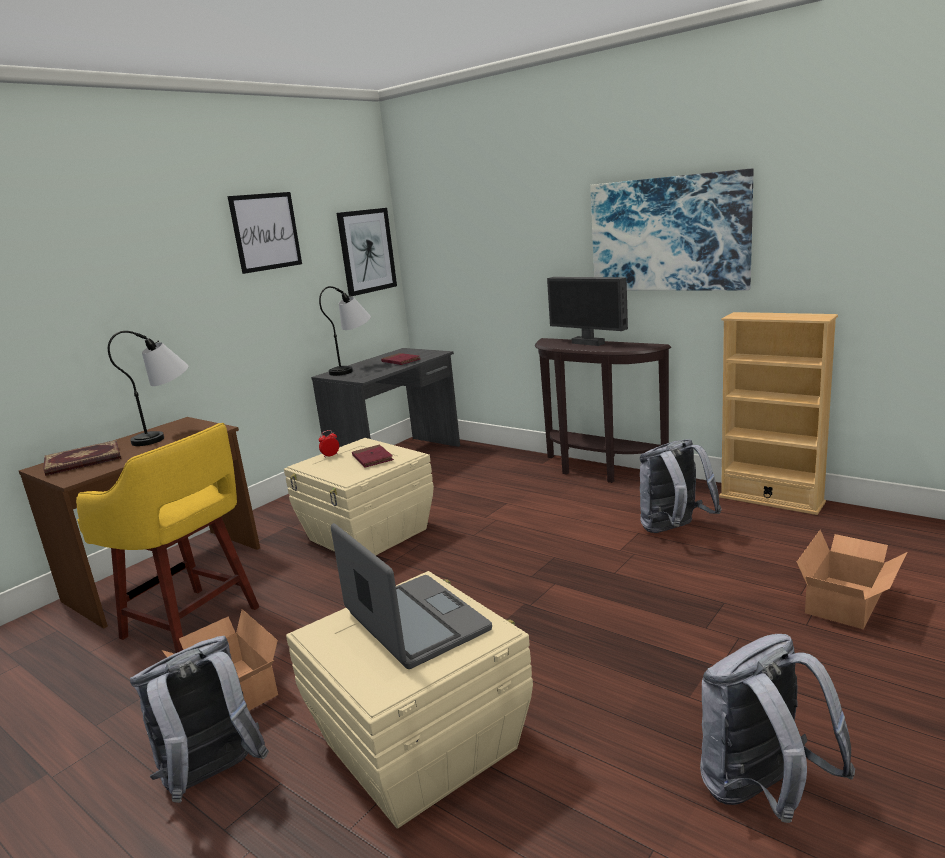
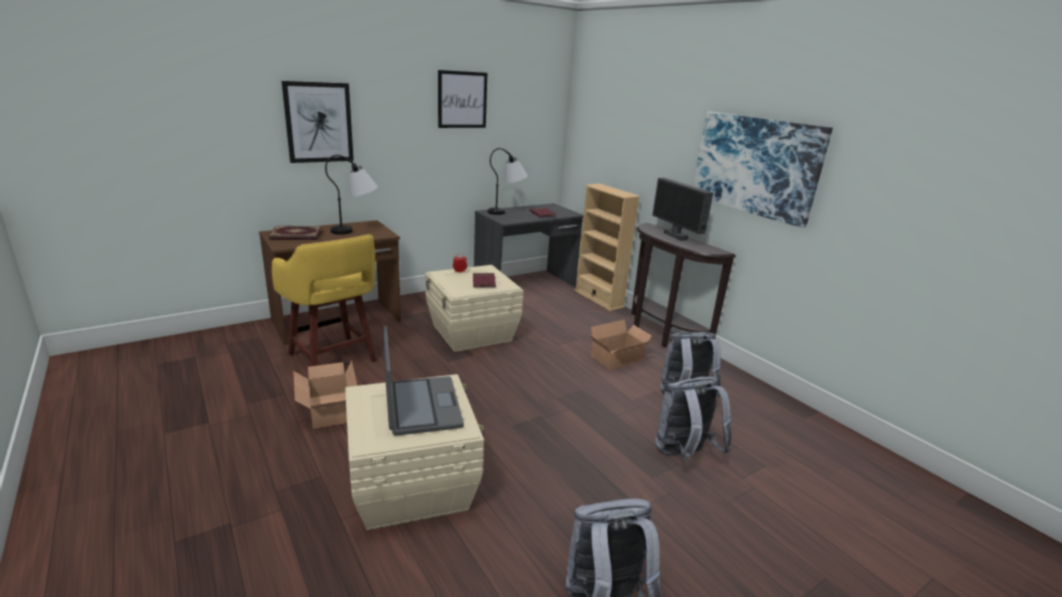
camera: 15 degrees right, 5 degrees up
(213, 779) = (288, 459): grey backpack -> grey backpack (684, 455)
(366, 251) = (540, 126): picture -> picture (319, 122)
(771, 499) = (777, 399): beige bookcase -> beige bookcase (598, 299)
(848, 602) = (775, 497): cardboard box -> cardboard box (619, 359)

